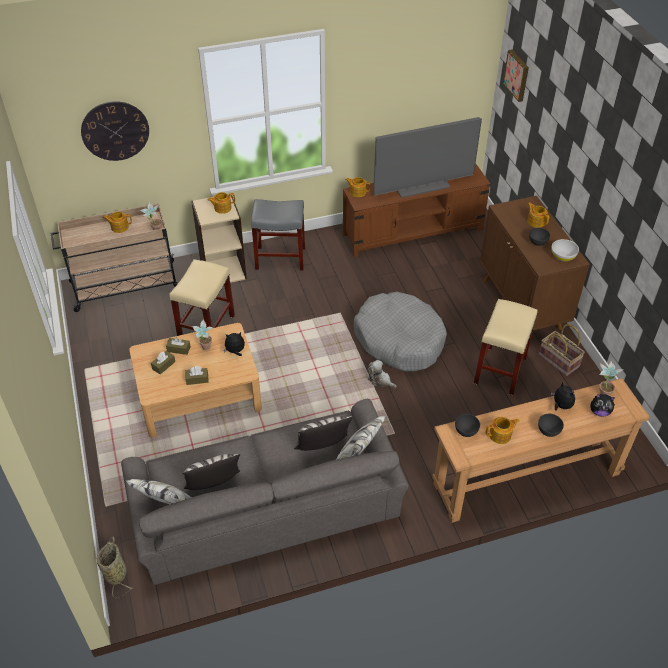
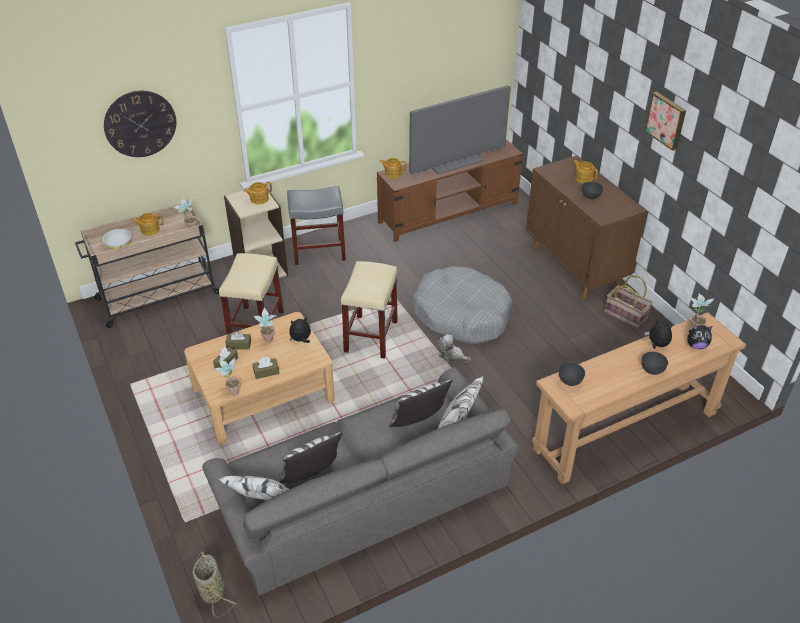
camera: 10 degrees left, 5 degrees down
(162, 393) = (231, 391): none -> potted plant
(500, 371) = (571, 332): beige stool -> beige stool (371, 337)
(500, 435) = (606, 380): teapot -> none
(517, 75) = (541, 39): picture -> picture (666, 120)
(563, 256) = (619, 206): white bowl -> white bowl (119, 246)

